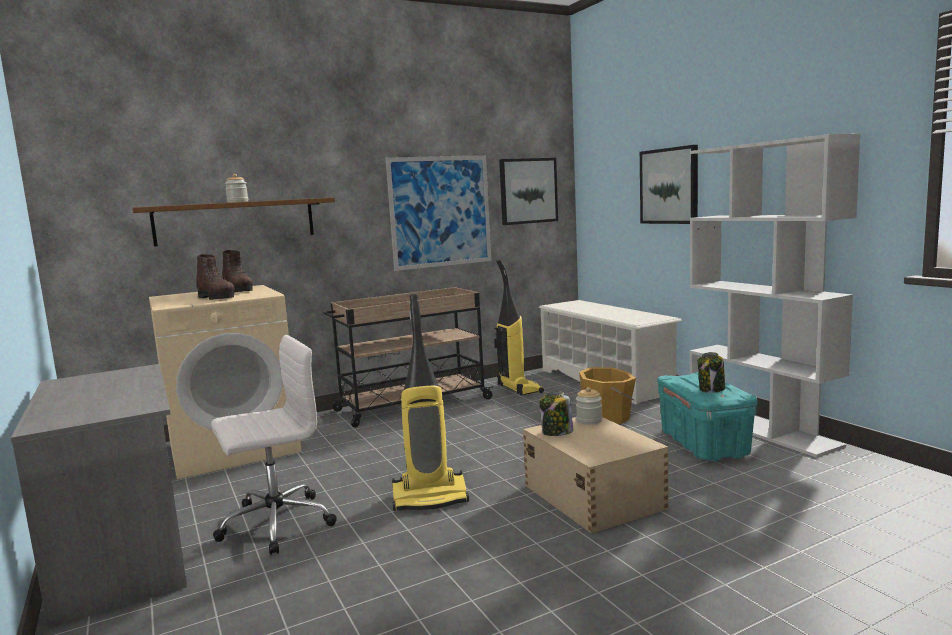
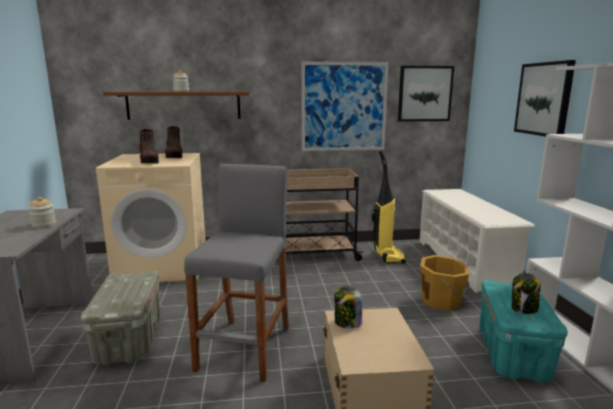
camera: 20 degrees right, 5 degrees up
(274, 524) = (129, 340): white office chair -> grey storage box
(430, 497) = (245, 347): vacuum cleaner -> grey stool
(589, 420) = (386, 316): jar -> jar (44, 225)

